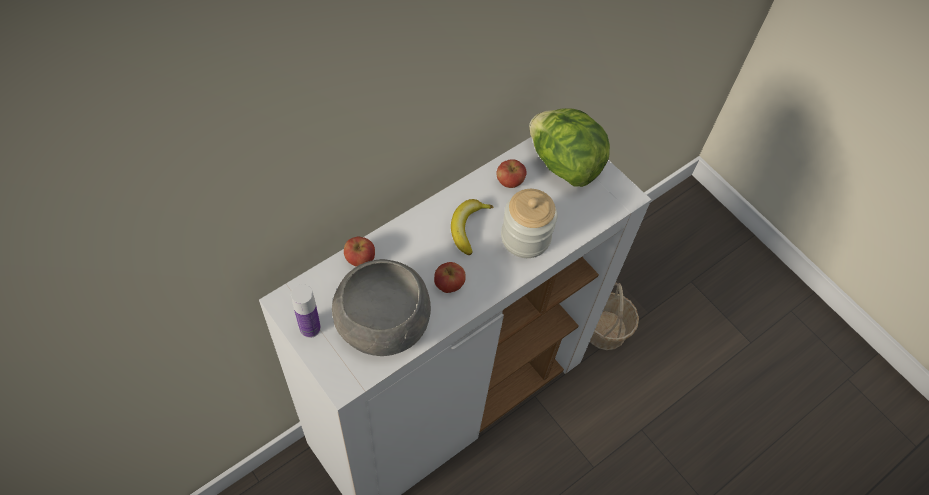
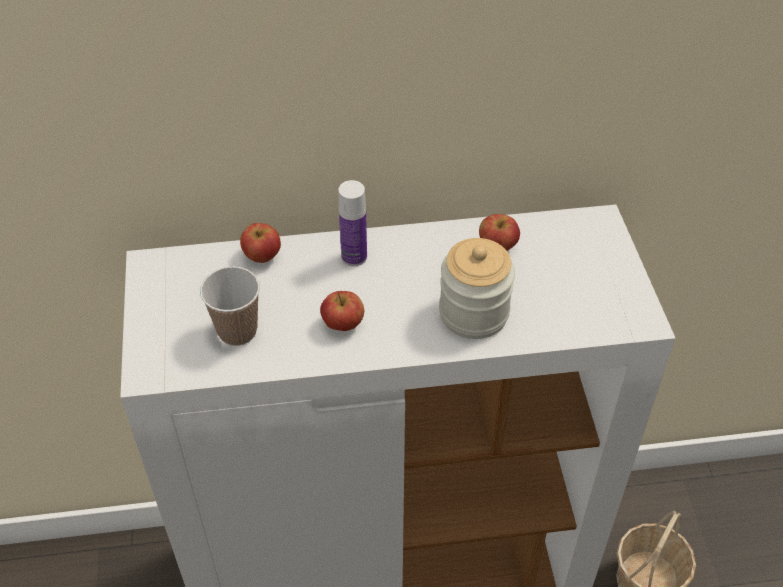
camera: 35 degrees right, 10 degrees down
(310, 328) = (156, 301): bottle -> bottle (354, 256)
(383, 323) = (237, 331): grey bowl -> cup
(468, 227) = (410, 274): banana -> none
(563, 163) = (581, 253): lettuce -> none

